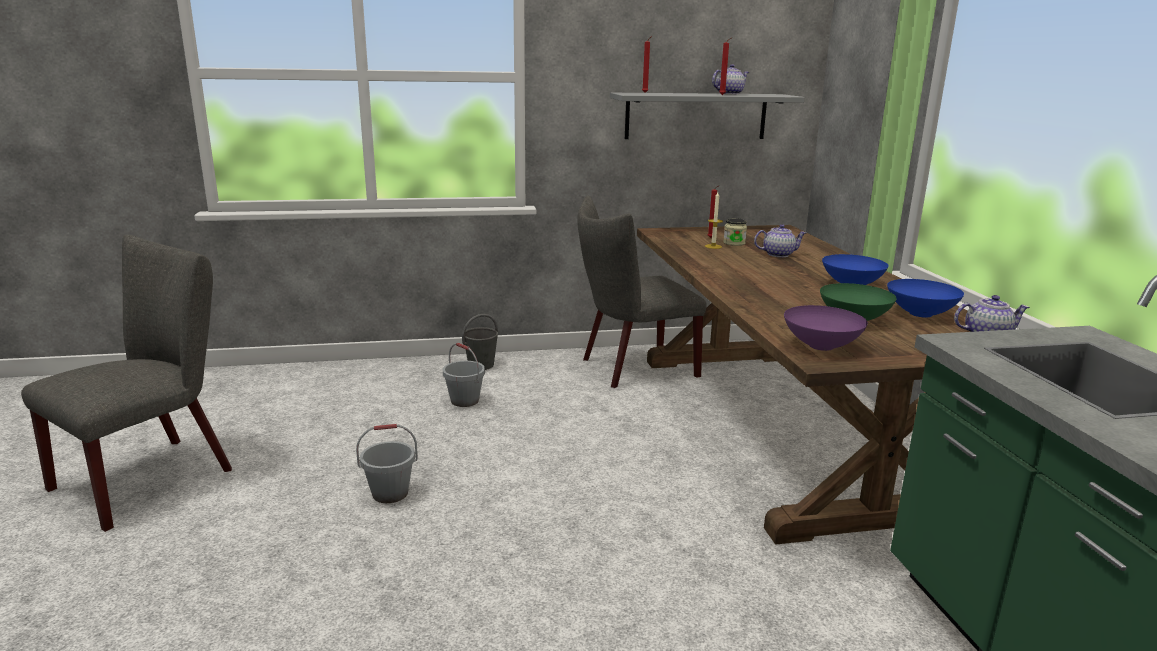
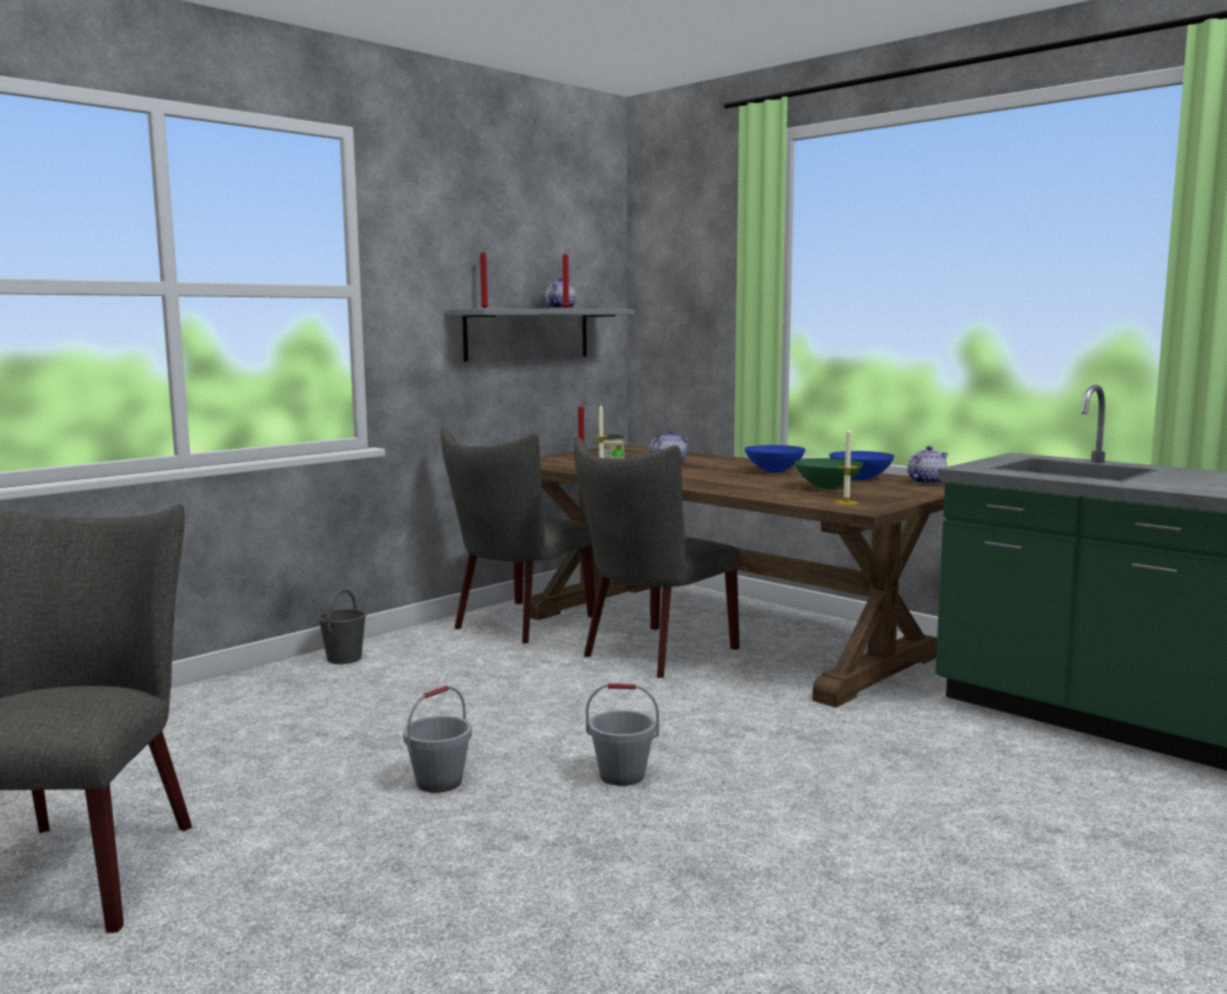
camera: 35 degrees left, 10 degrees down
(465, 401) = (382, 691): grey bucket -> grey bucket (622, 775)
(694, 429) = (653, 654): none -> grey chair
(822, 346) = (846, 502): purple bowl -> candle

